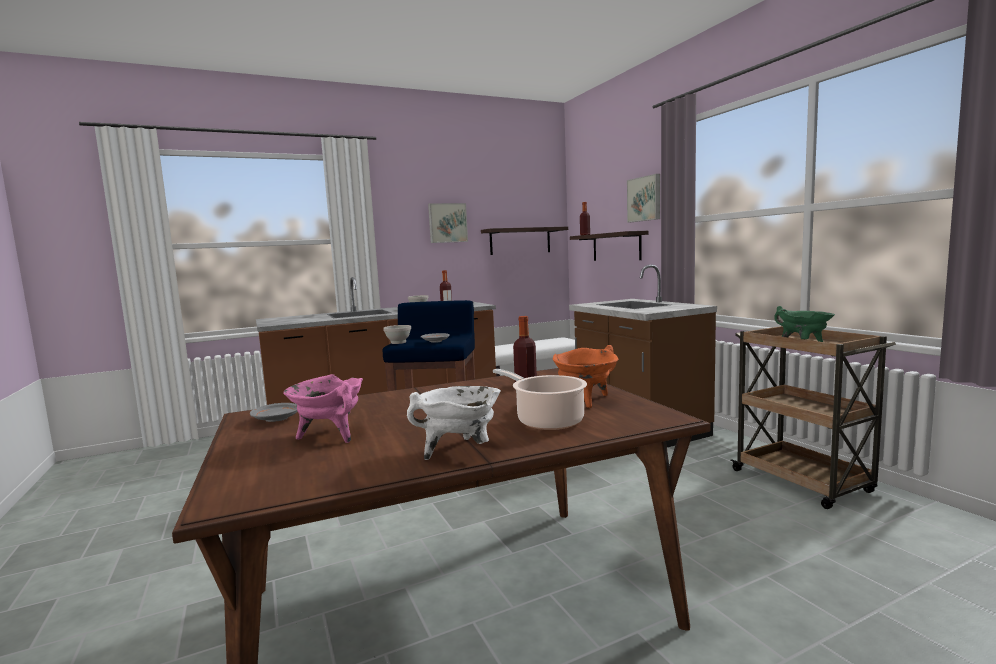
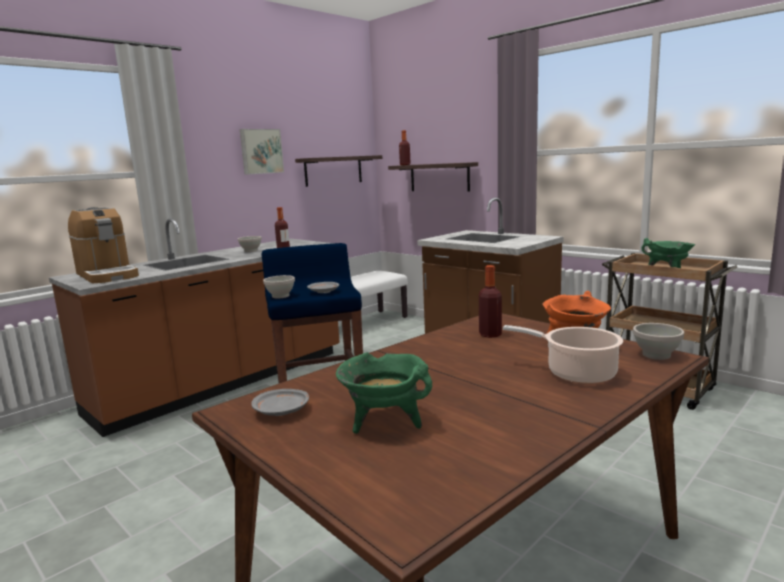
camera: 20 degrees left, 5 degrees up
(291, 319) = (107, 275): none -> coffee machine
(330, 436) = (385, 423): pink cooking pot -> green cooking pot
(460, 451) = (553, 420): white cooking pot -> none
(645, 199) = (473, 130): picture -> none
(653, 415) = (656, 355): none -> white bowl

